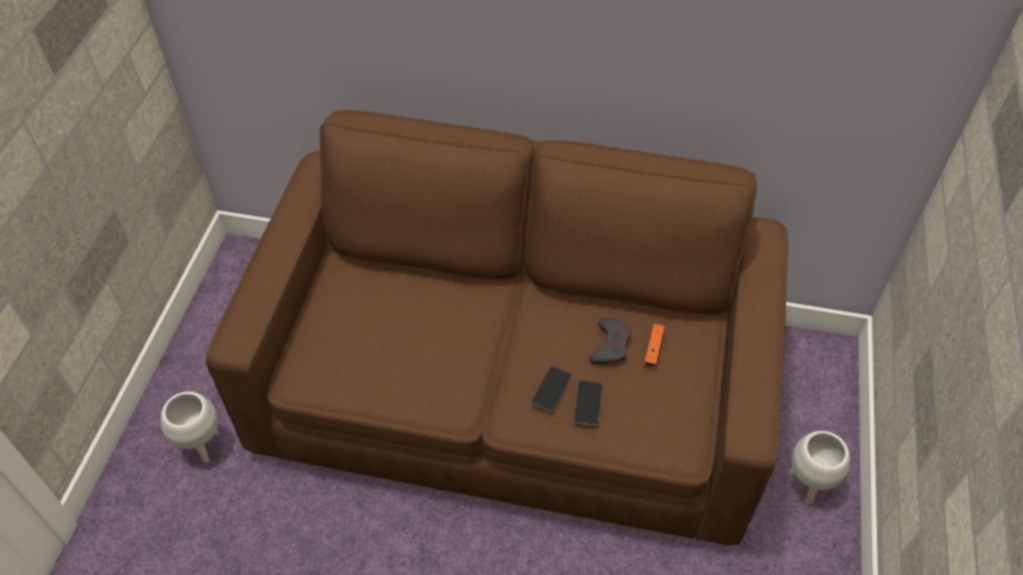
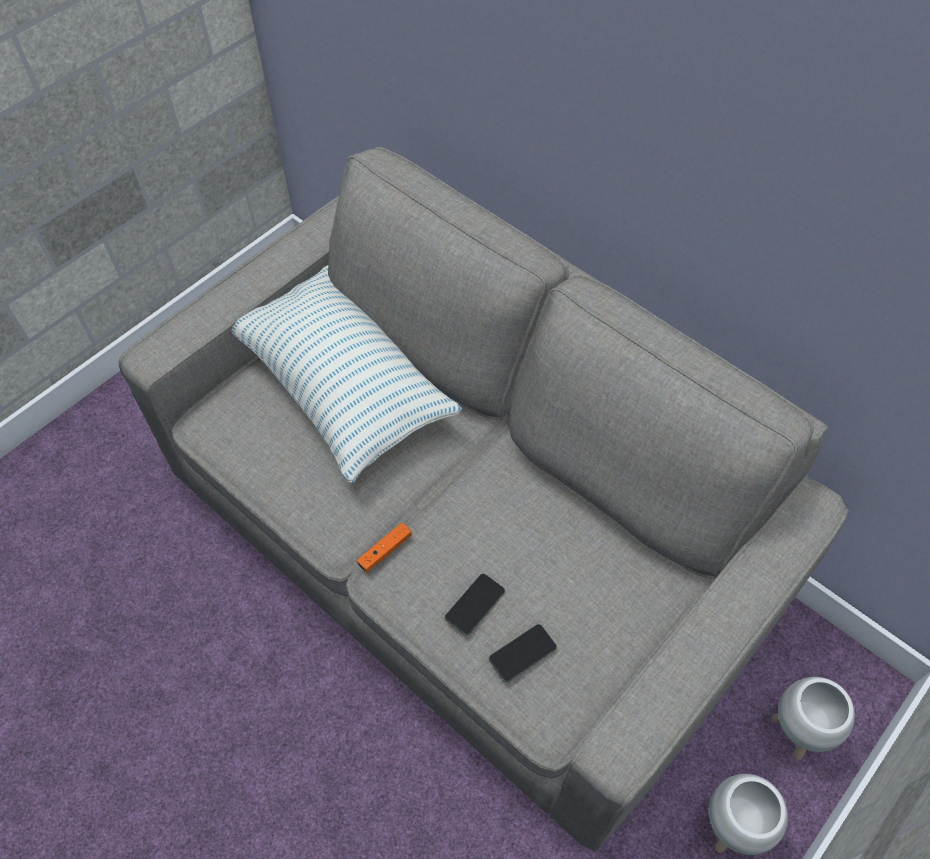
camera: 30 degrees right, 5 degrees up
(202, 446) = (144, 443): white planter -> white planter (795, 732)
(388, 305) = (342, 386): none -> pillow
(512, 390) = (467, 538): brown sofa -> grey sofa
(551, 389) = (446, 567): phone -> phone (522, 653)
(610, 345) = (546, 550): grey game controller -> none
(653, 349) = (593, 579): orange game controller -> orange game controller (385, 551)

